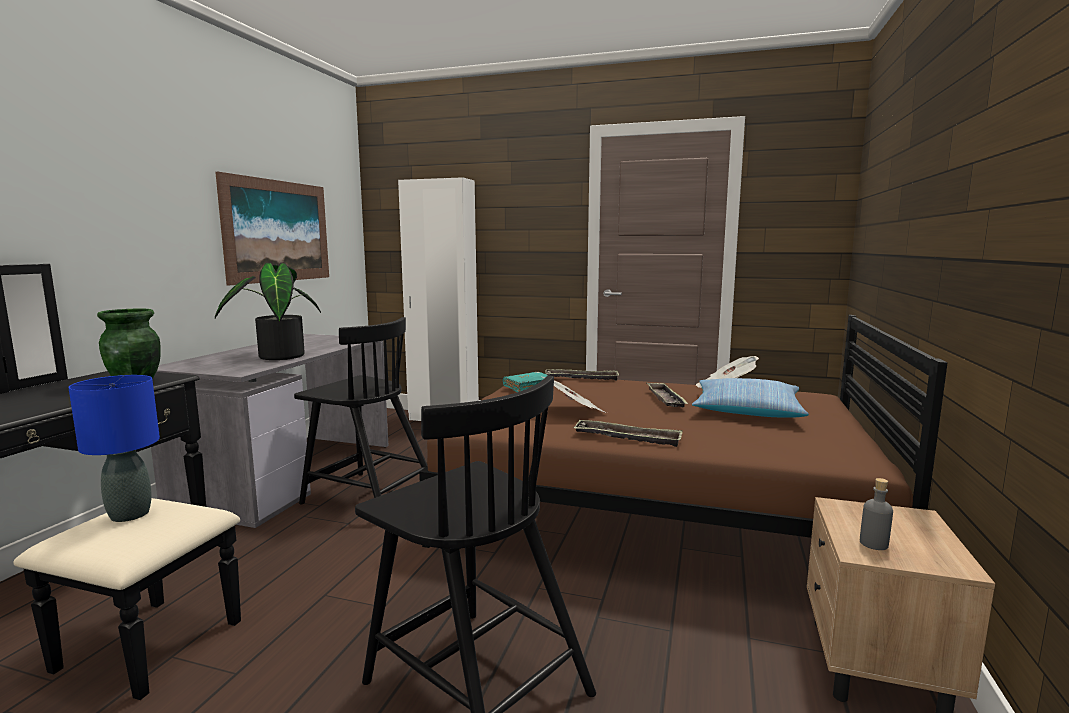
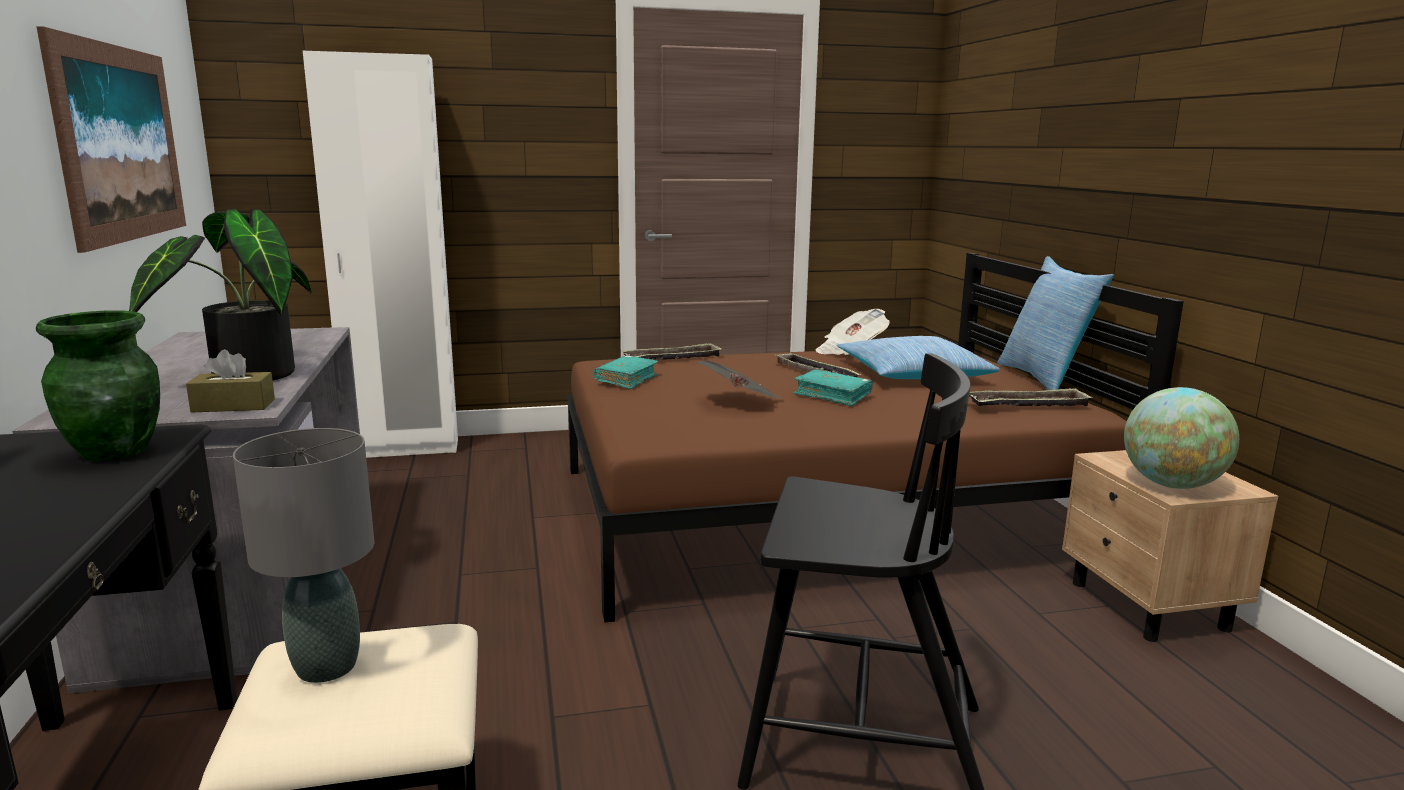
camera: 30 degrees left, 5 degrees up
(129, 514) = (325, 667): blue table lamp -> grey table lamp
(237, 369) = (233, 406): none -> brown tissue box
(368, 497) = (437, 580): black chair -> none
(627, 438) = (854, 424): tray -> tray (1028, 405)
(648, 416) = (833, 396): none -> turquoise book
(869, 430) = (1044, 379): none -> pillow
(873, 544) = (1172, 485): grey bottle -> globe

